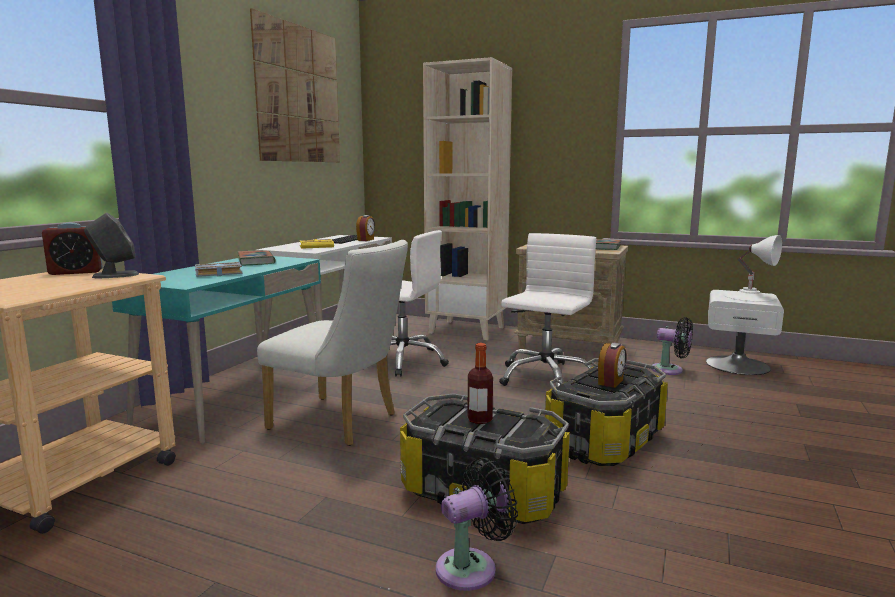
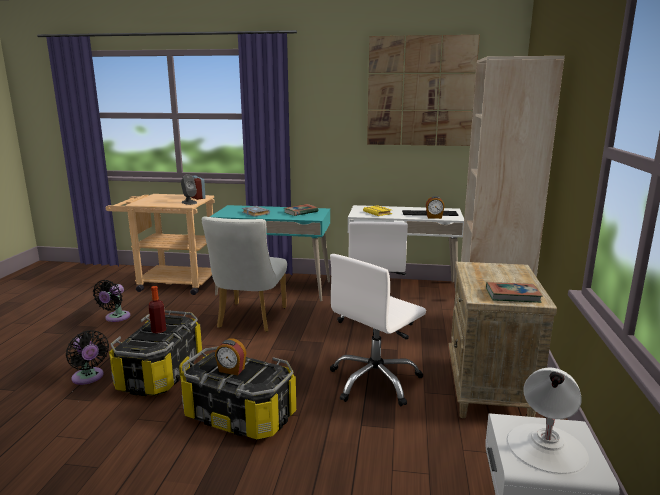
camera: 75 degrees right, 5 degrees up
(545, 377) = (375, 381): white office chair -> white office chair turned 120 degrees clockwise
(670, 370) = (454, 463): black fan -> black fan (116, 318)

